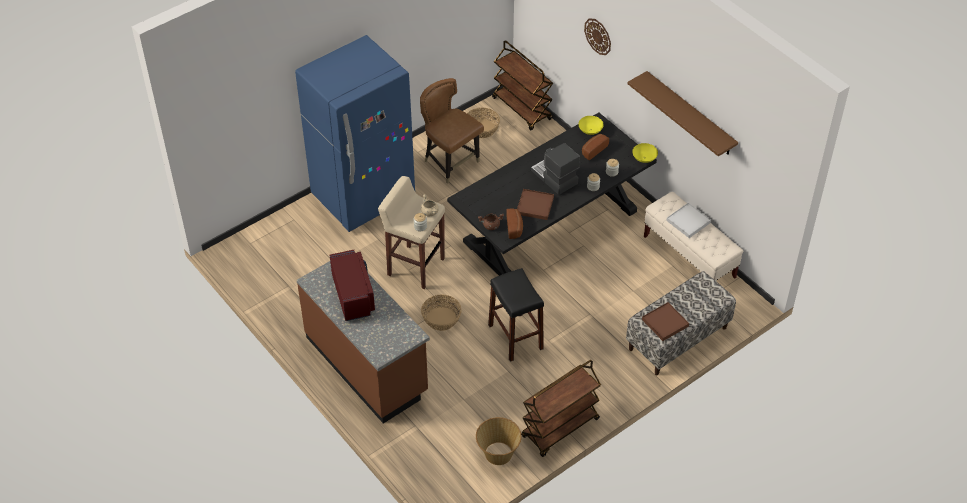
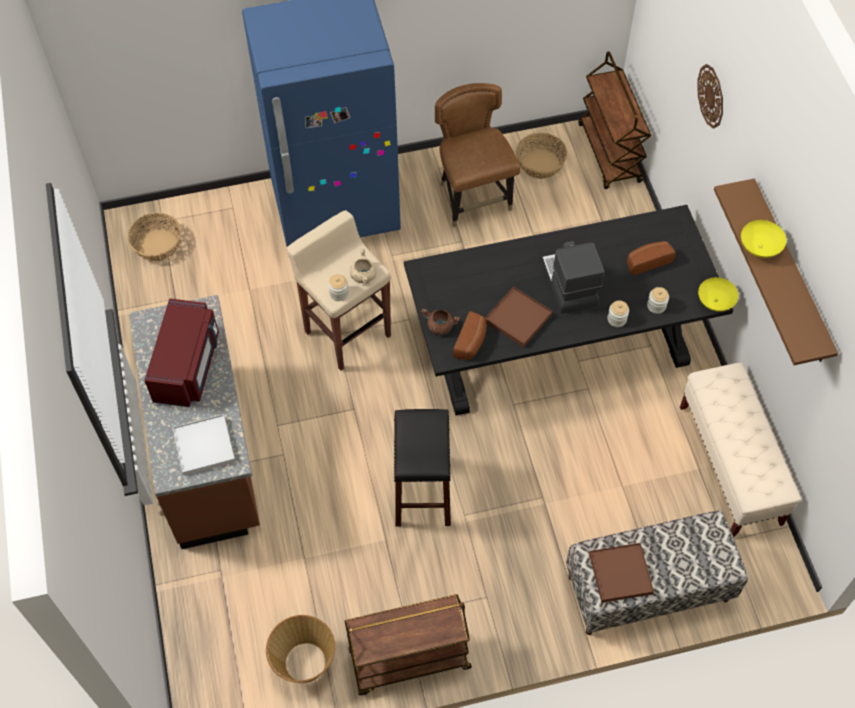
camera: 25 degrees right, 10 degrees up
(441, 319) = (339, 424): basket -> basket (157, 245)
(590, 130) = (659, 229): yellow bowl -> yellow bowl (759, 247)
(688, 221) = (739, 421): white tray -> white tray (204, 446)

